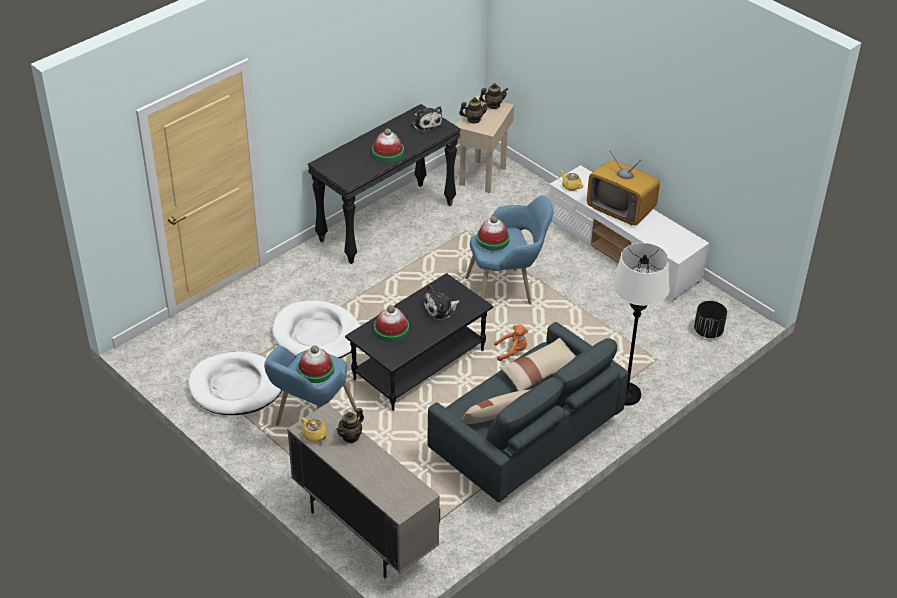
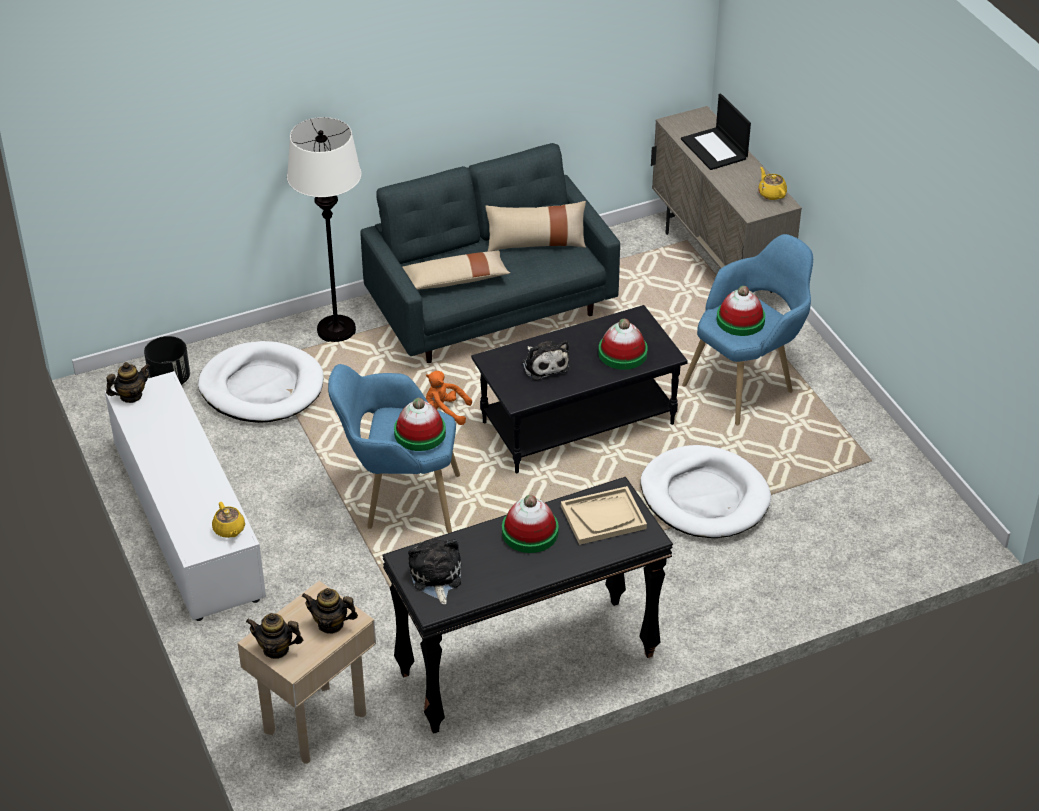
camera: 160 degrees left, 0 degrees up
(236, 387) = (835, 450): white dog bed -> white dog bed (262, 387)
(350, 167) = (603, 517): none -> beige tray
(351, 436) = (730, 185): teapot -> teapot (131, 396)
(375, 472) = (715, 149): none -> laptop
(440, 309) = (544, 364): plush toy -> plush toy turned 75 degrees clockwise
(621, 208) = (183, 472): television -> none

